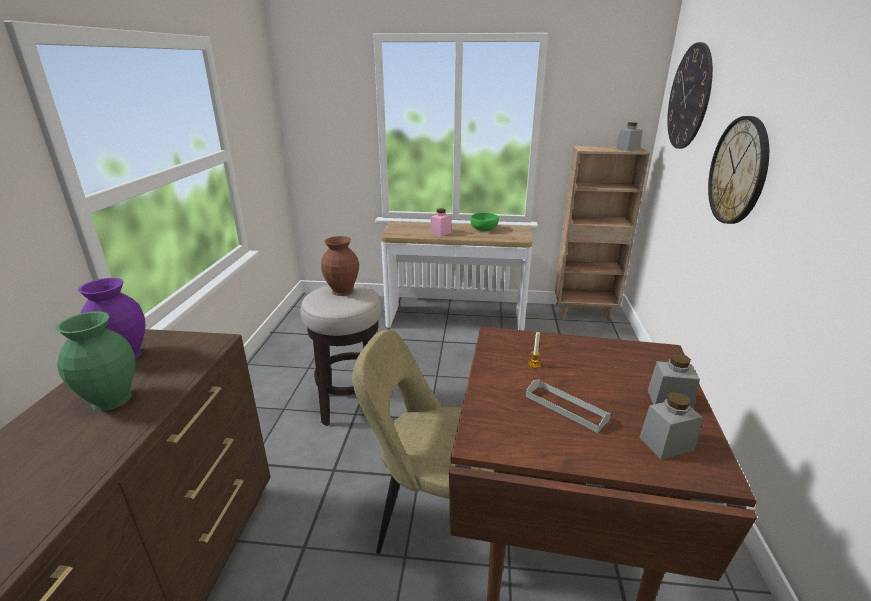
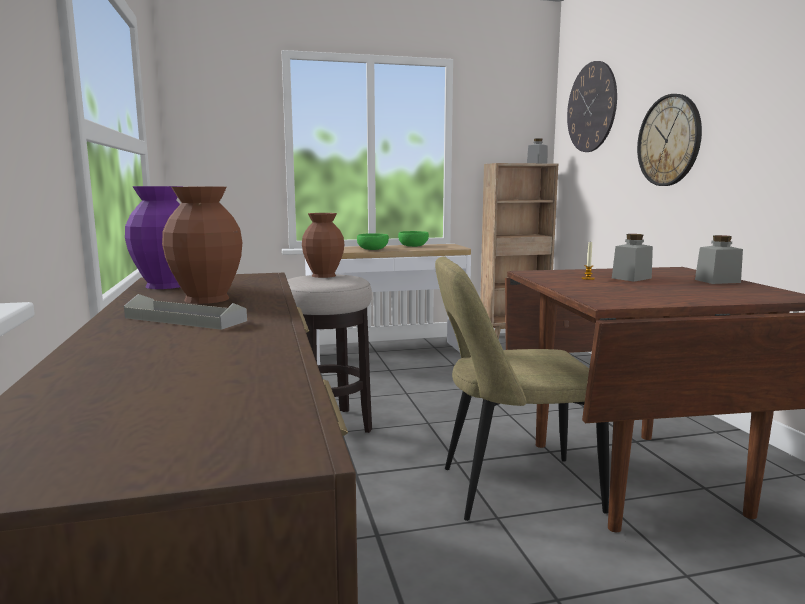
camera: 20 degrees left, 15 degrees down
(111, 400) = (207, 299): green vase -> brown vase
(440, 233) = (372, 249): pink jar -> green bowl
(566, 407) = (648, 288): grey tray -> grey tray (185, 319)
(666, 444) = (746, 292): grey jar -> grey jar (631, 278)

